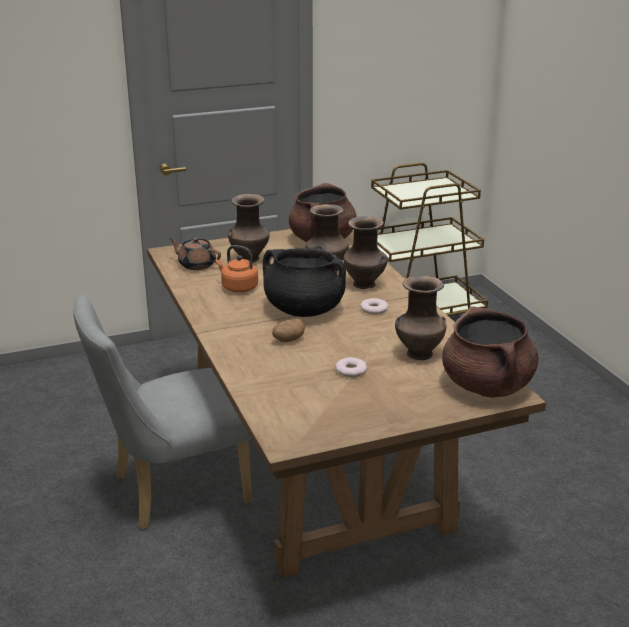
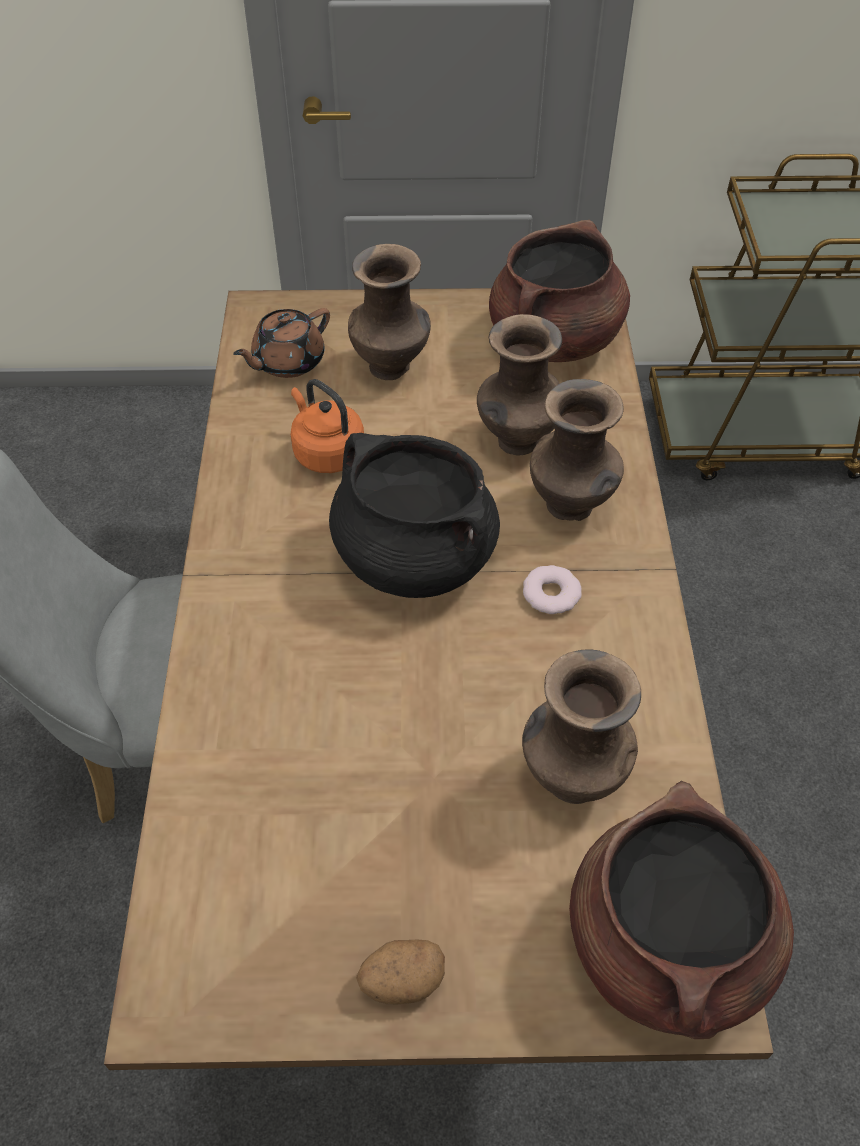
camera: 20 degrees right, 25 degrees up
(196, 265) = (287, 362): brown teapot -> brown teapot turned 90 degrees counterclockwise
(288, 340) = (337, 650): potato -> potato (401, 980)
(351, 370) = (409, 792): donut -> none

